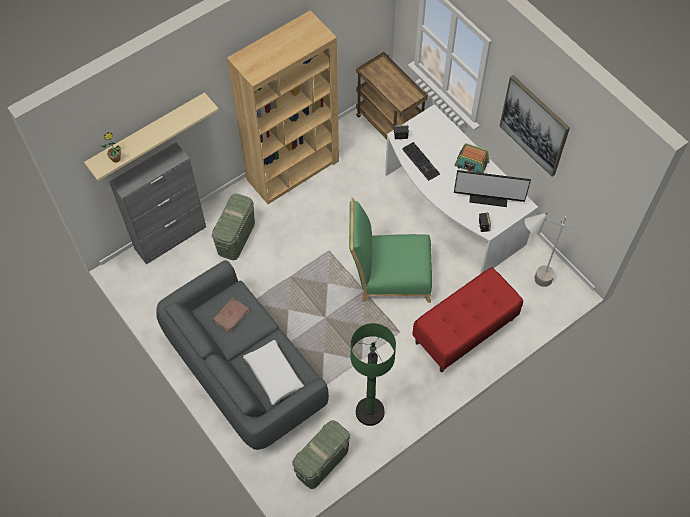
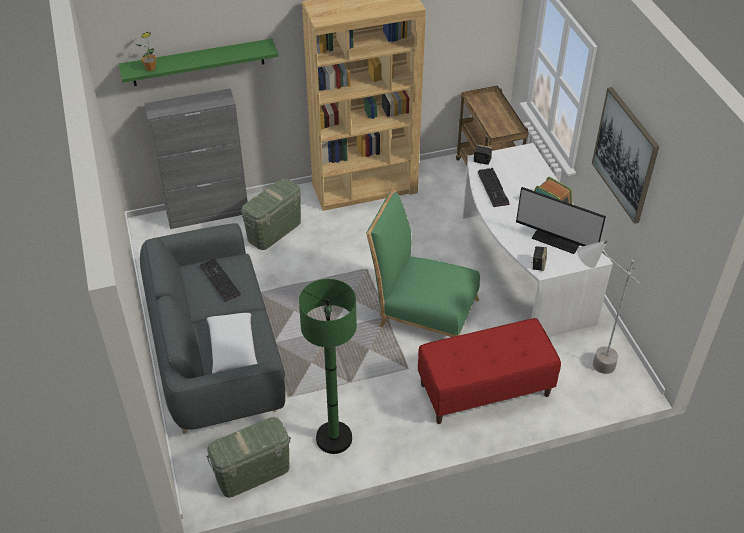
camera: 20 degrees right, 15 degrees down
(147, 134) = (198, 62): beige shelf -> green shelf
(231, 315) = (218, 280): brown book -> keyboard

